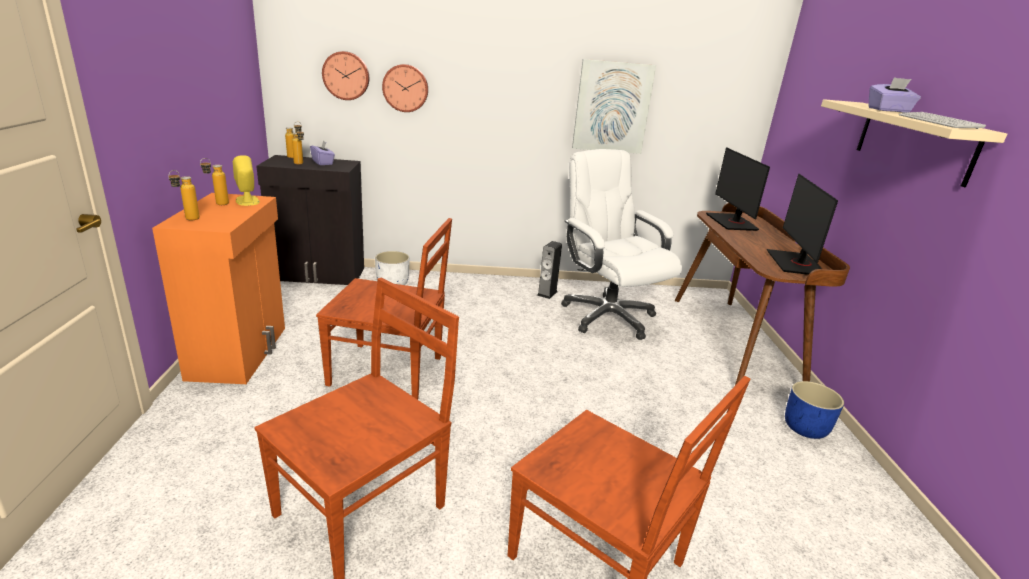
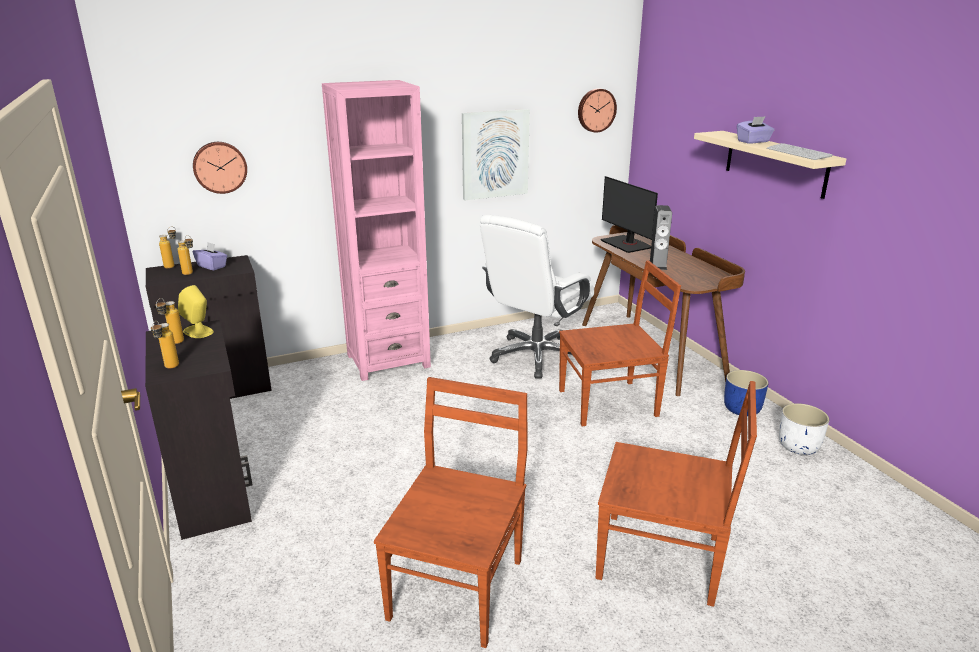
camera: 20 degrees left, 0 degrees up
(240, 352) = (214, 493): orange cabinet -> black cabinet
(389, 371) = (381, 466): brown chair -> brown chair (610, 403)
(392, 284) = (309, 378): white planter -> white planter (798, 446)
(405, 88) = (287, 169): wall clock -> wall clock (596, 110)
(468, 286) = (388, 361): none -> pink bookcase
(547, 293) = (467, 348): speaker -> speaker (657, 265)
(607, 316) = (536, 356): white office chair -> white office chair turned 90 degrees counterclockwise
(795, 263) = (700, 274): monitor -> none

